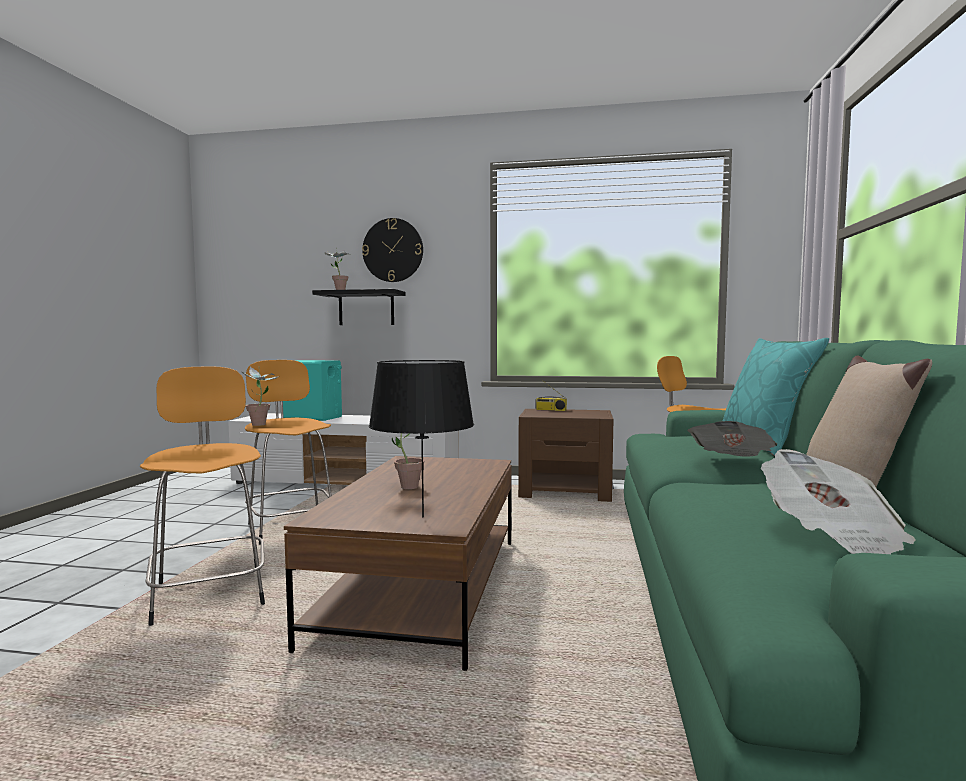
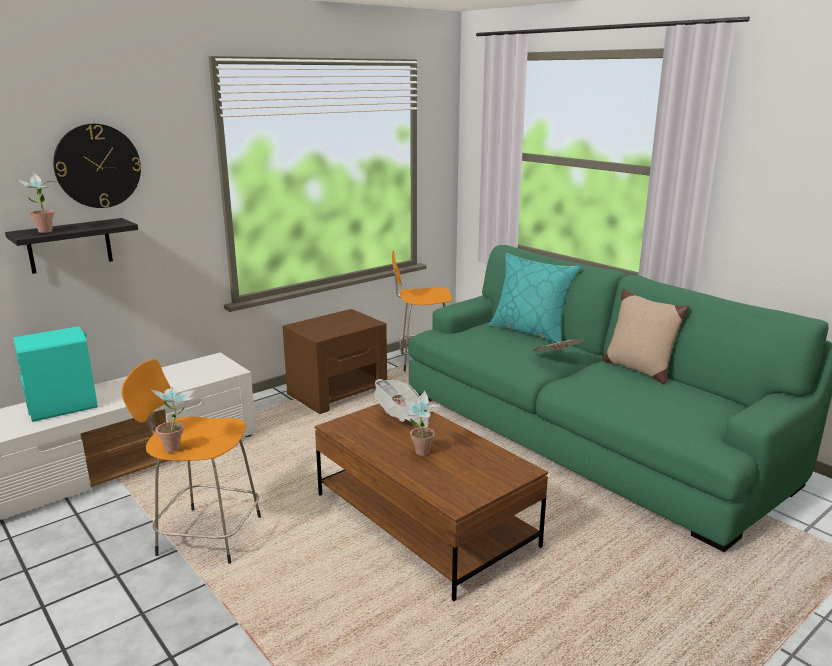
camera: 50 degrees left, 15 degrees up
(210, 592) = (303, 614): orange stool -> none
(422, 517) = (497, 471): black table lamp -> none
(550, 410) = (310, 322): radio -> none
(832, 537) = (684, 404): newspaper -> newspaper (404, 417)

